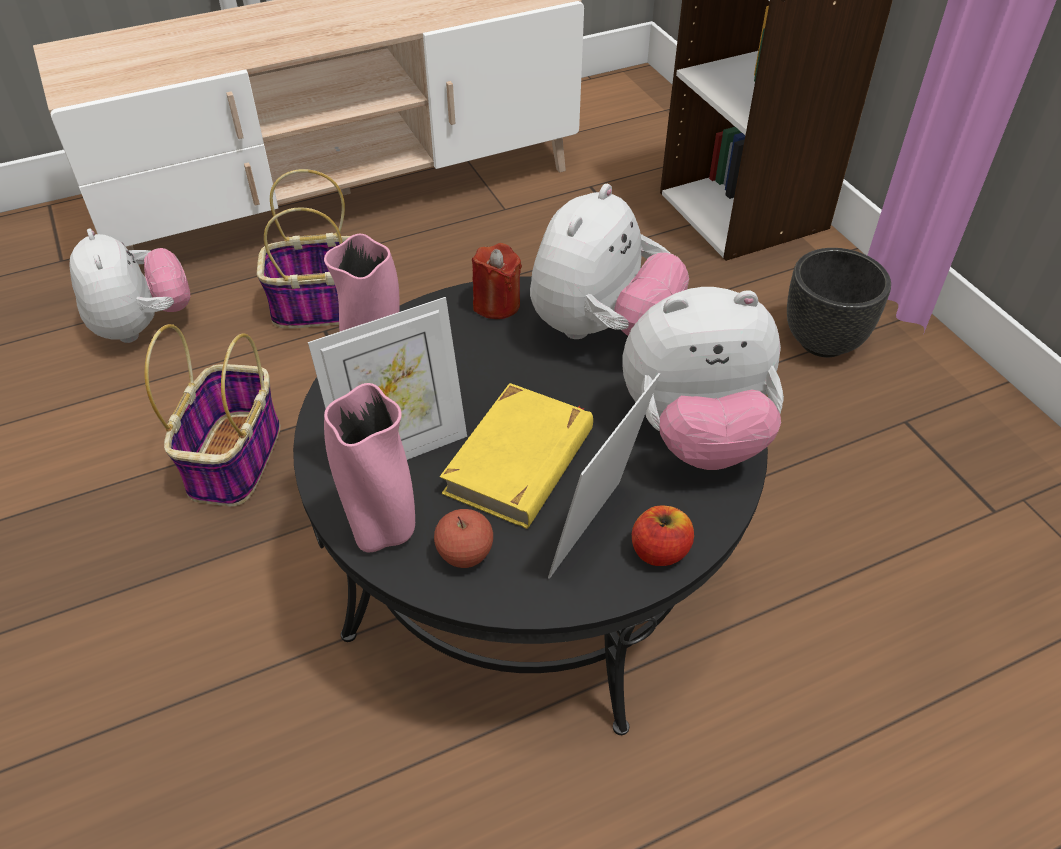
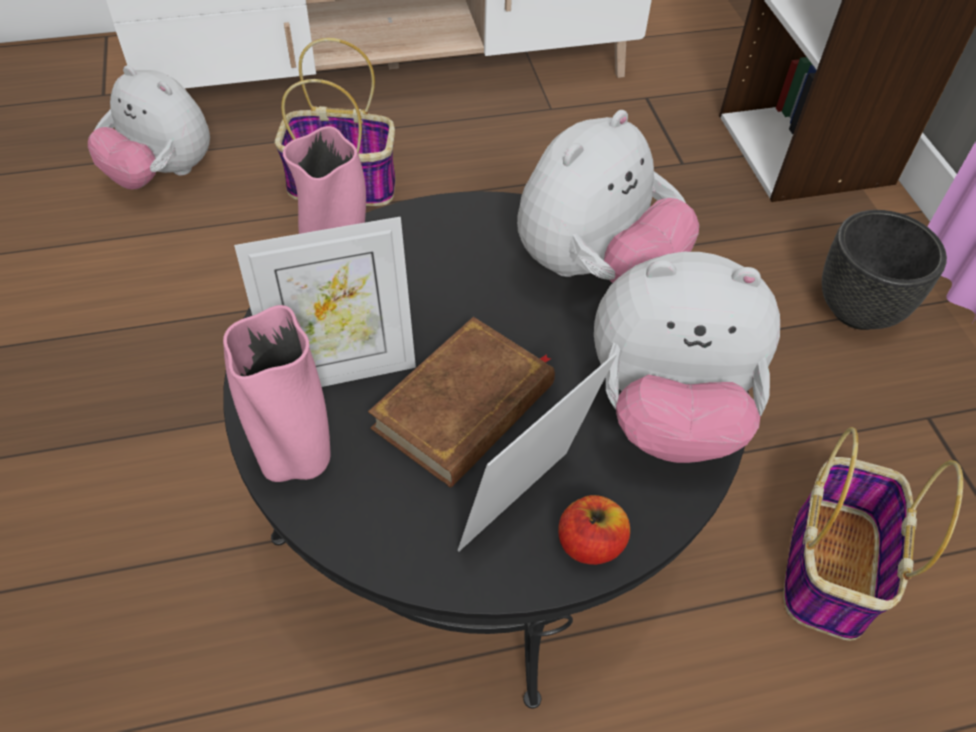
camera: 10 degrees right, 5 degrees up
(143, 325) = (162, 174): plush toy -> plush toy turned 135 degrees clockwise
(235, 457) = (215, 327): basket -> basket (830, 565)
(465, 554) = (376, 504): apple -> none
(496, 304) = (488, 221): red candle -> none
(520, 461) = (465, 407): yellow book -> brown book

